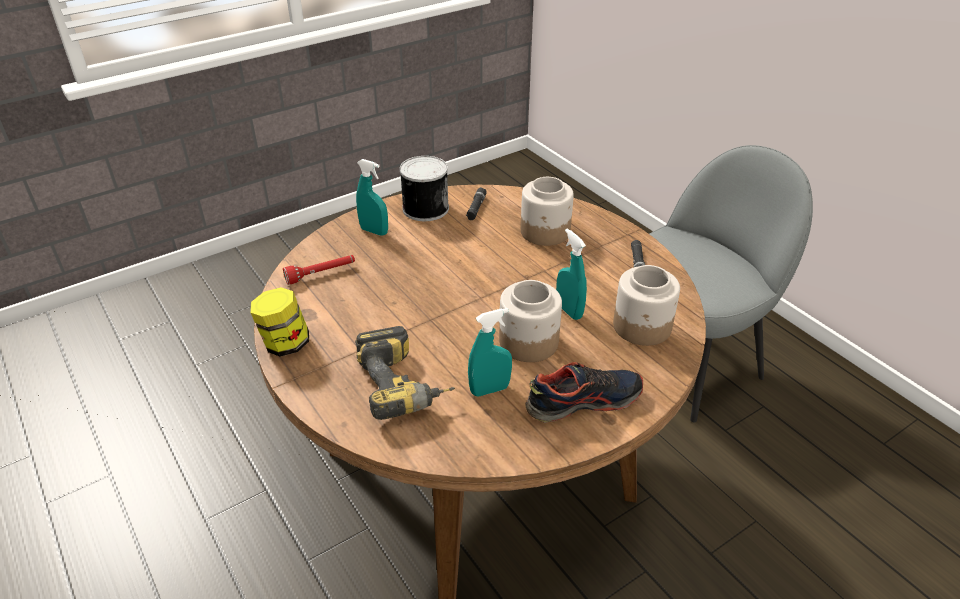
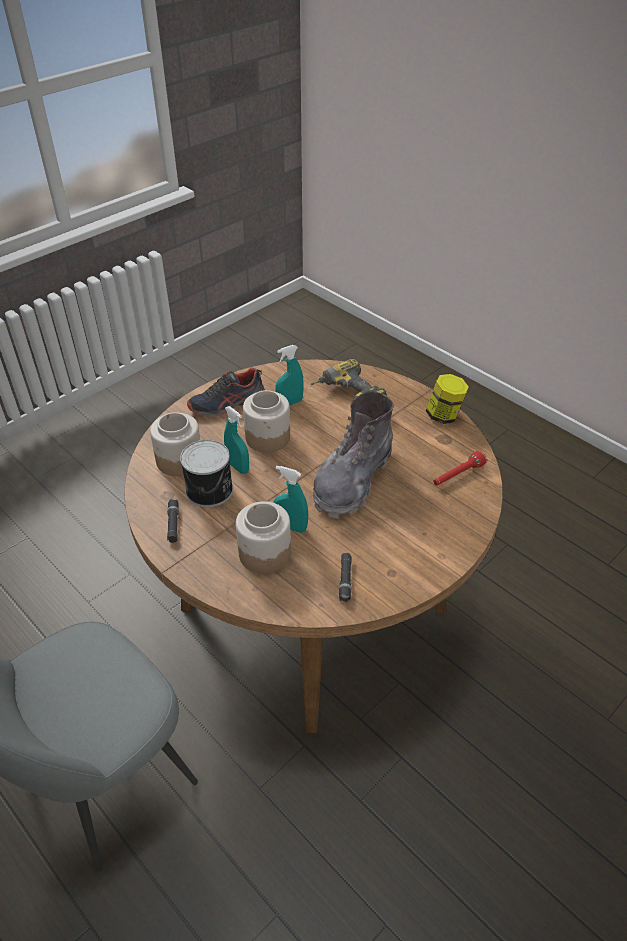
camera: 170 degrees right, 5 degrees up
(374, 231) = (438, 530): turquoise spray bottle -> turquoise spray bottle (291, 527)
(424, 208) = (402, 571): can -> can (210, 490)
(439, 282) = (352, 480): none -> grey boot

